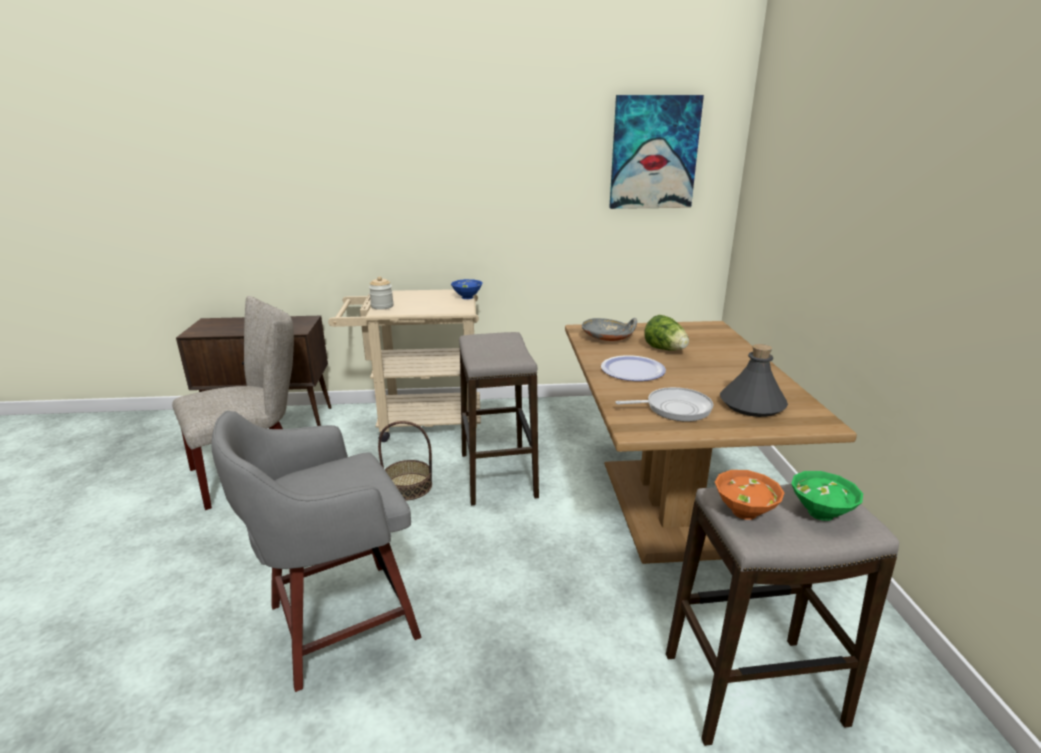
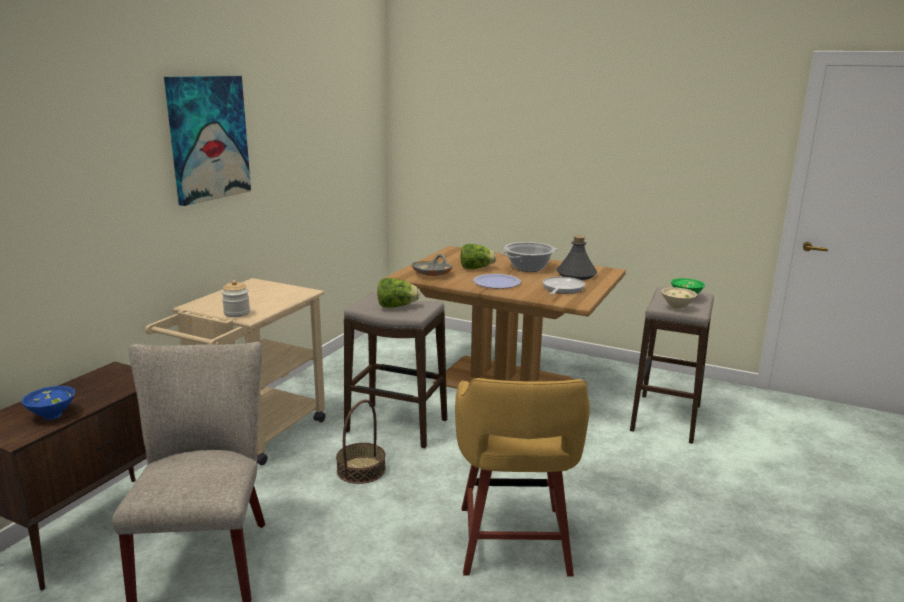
camera: 60 degrees left, 5 degrees down
(337, 623) = (513, 543): grey stool -> yellow stool
(466, 297) = (273, 284): blue bowl -> blue bowl (51, 416)
(493, 350) = (396, 306): none -> lettuce
(654, 153) = (346, 125): picture -> picture (208, 138)
(723, 373) = (528, 268): none -> cooking pot
(742, 511) = (676, 308): orange bowl -> beige bowl

